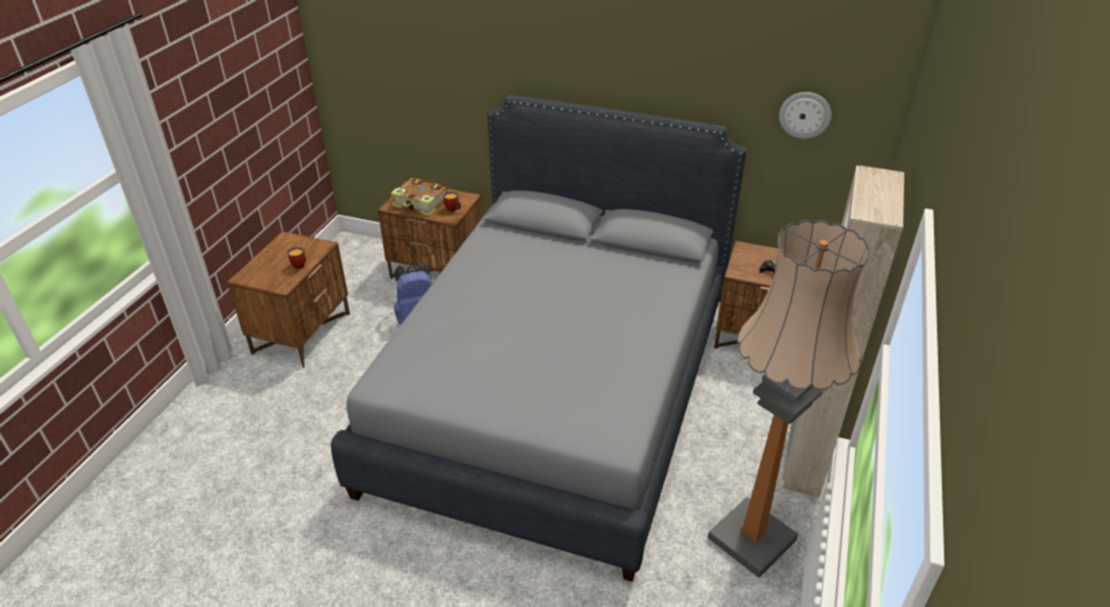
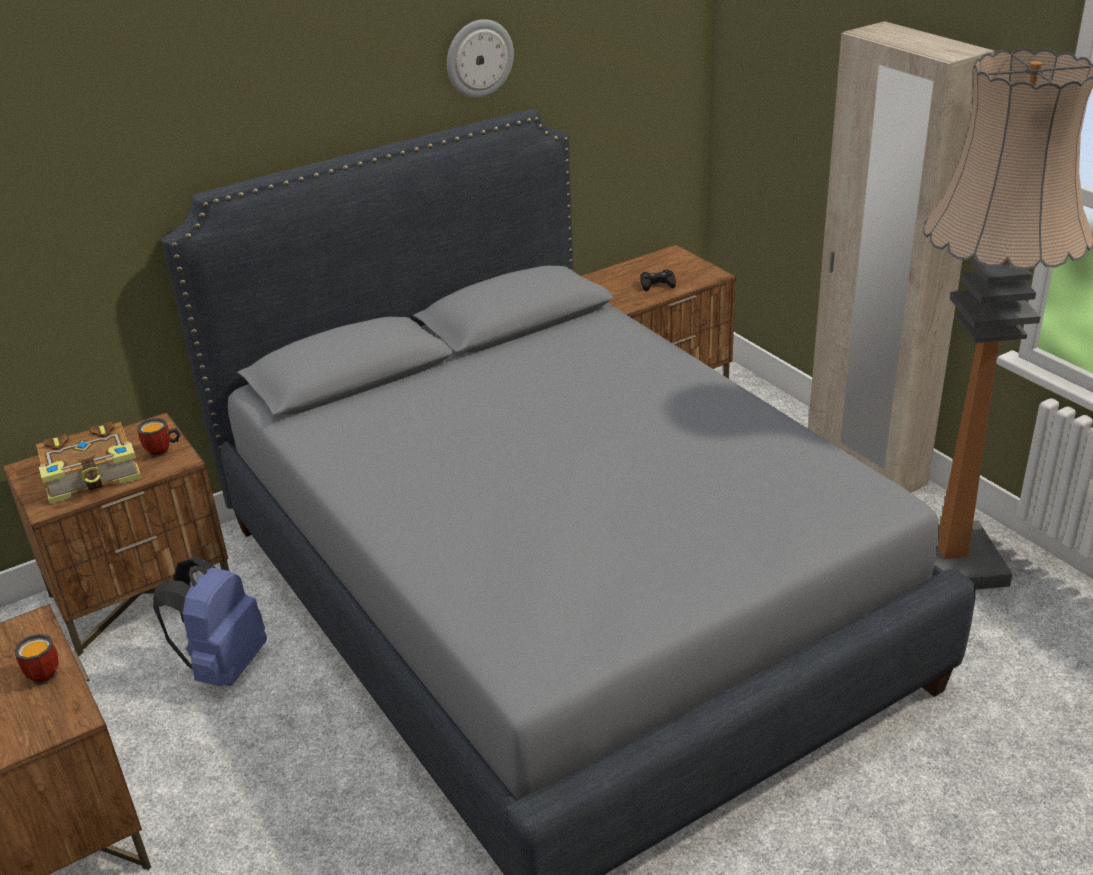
camera: 50 degrees left, 5 degrees down
(805, 114) = (611, 55): wall clock -> wall clock (479, 58)

